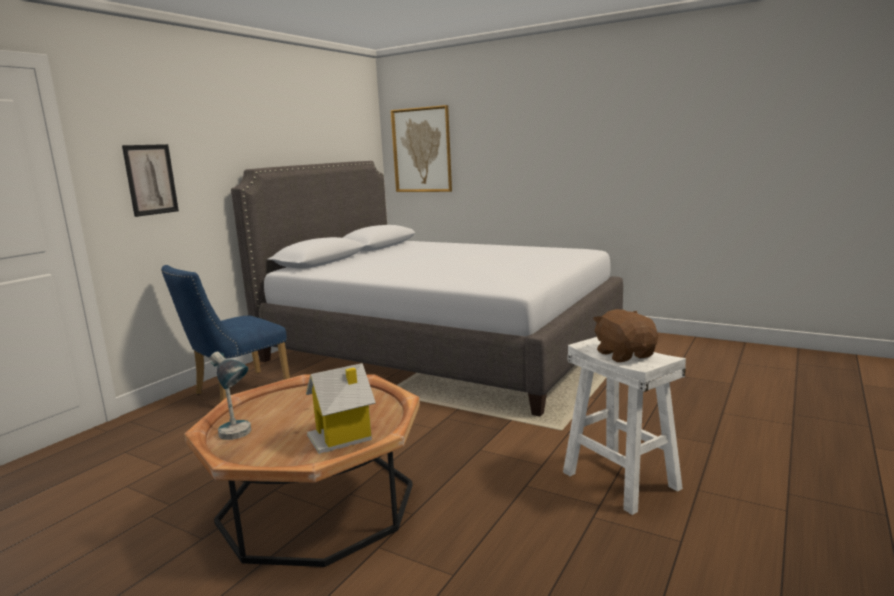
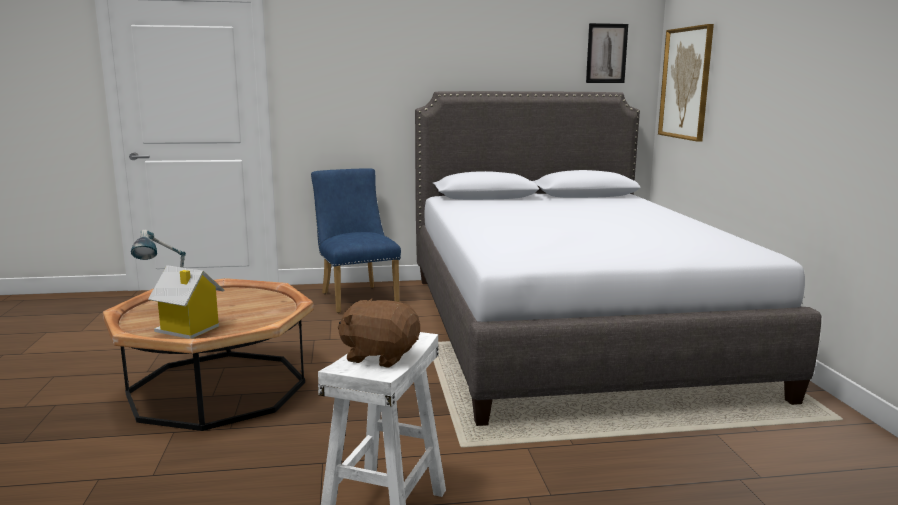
camera: 50 degrees right, 0 degrees up
(151, 179) = (335, 94): picture -> picture (606, 53)
(235, 392) = (356, 297): blue chair -> blue chair turned 60 degrees clockwise
(625, 355) = (380, 356): brown plush toy -> brown plush toy turned 105 degrees counterclockwise

